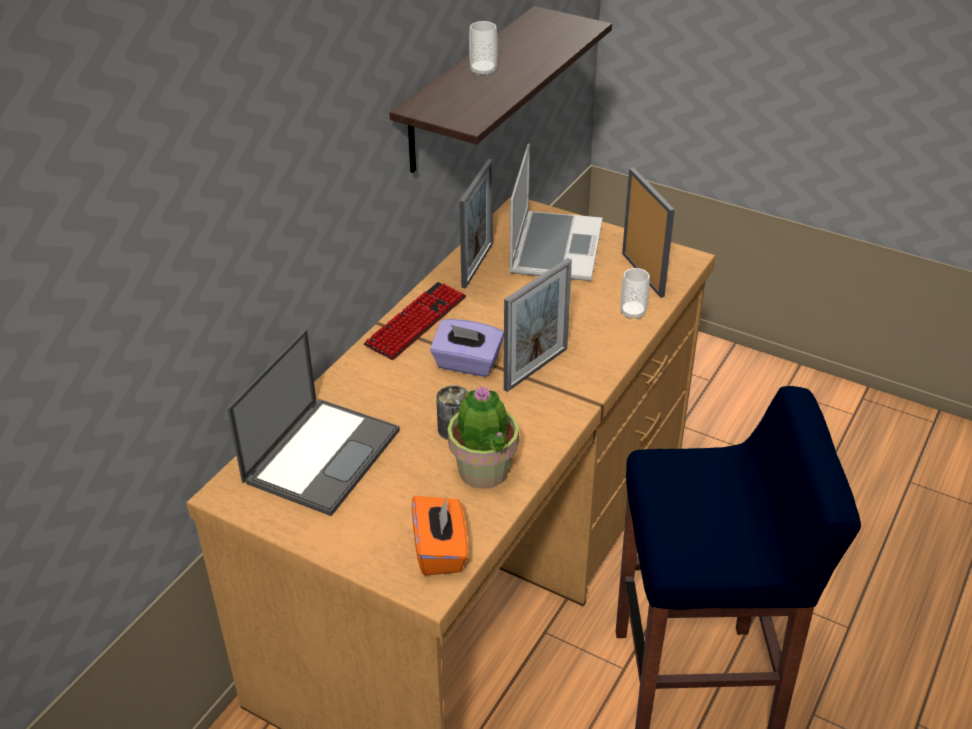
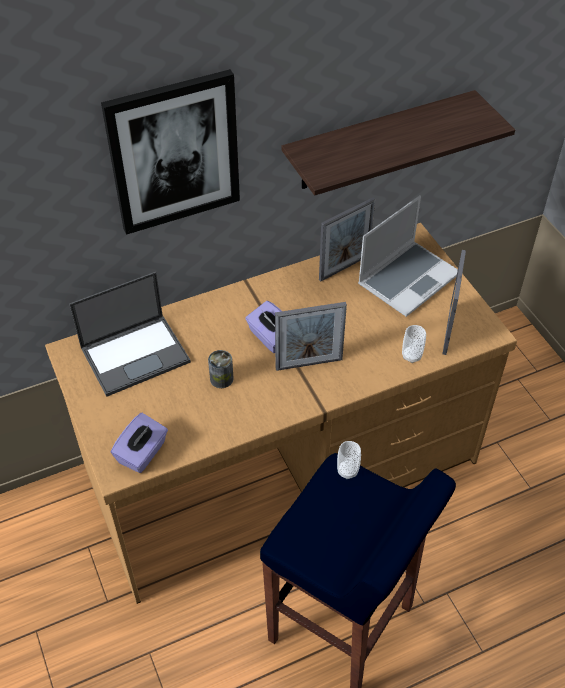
camera: 35 degrees right, 10 degrees up
(294, 144) = (174, 152): none -> picture
(416, 322) = (268, 291): keyboard -> none
(440, 551) = (142, 453): orange tissue box -> purple tissue box
(483, 71) = (375, 136): cup -> cup (347, 471)
(483, 471) = (212, 417): potted plant -> none

